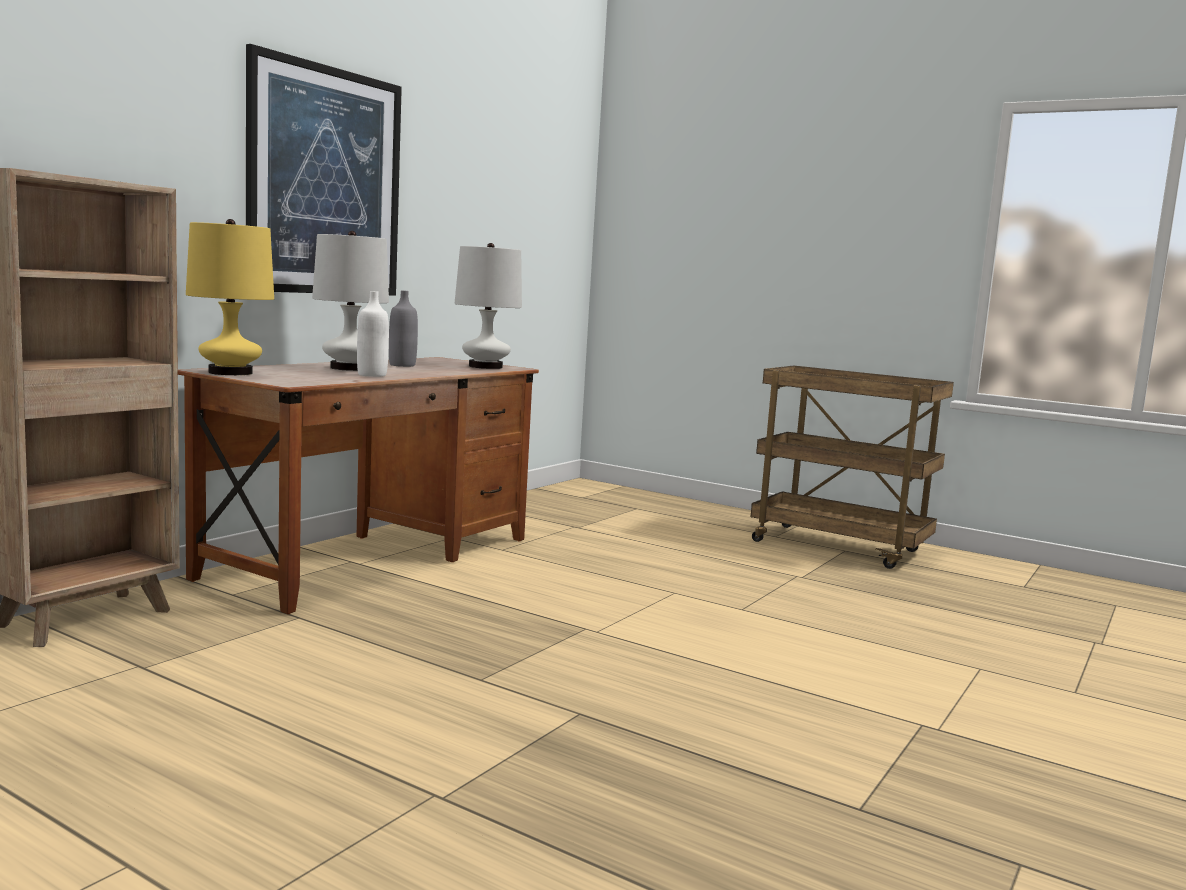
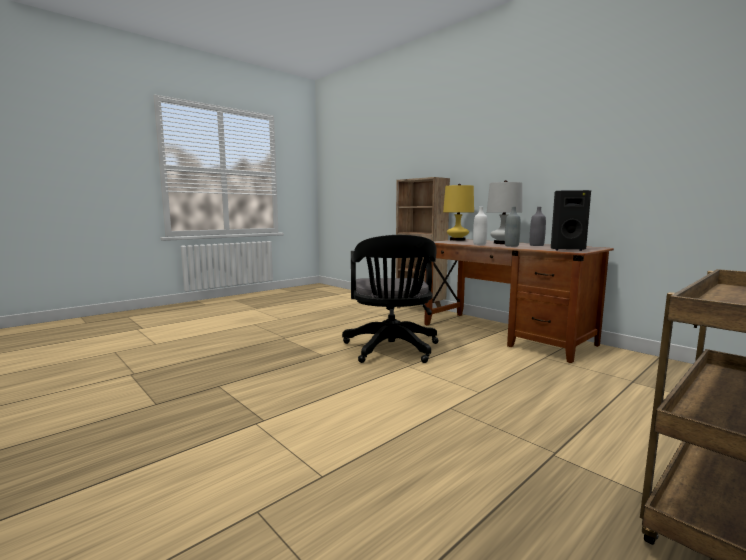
camera: 105 degrees right, 0 degrees up
(326, 182) = (538, 157): picture -> none
(419, 371) = (511, 246): none -> grey bottle
(485, 367) = (566, 249): white table lamp -> black speaker
(508, 645) = (392, 350): none -> black office chair

